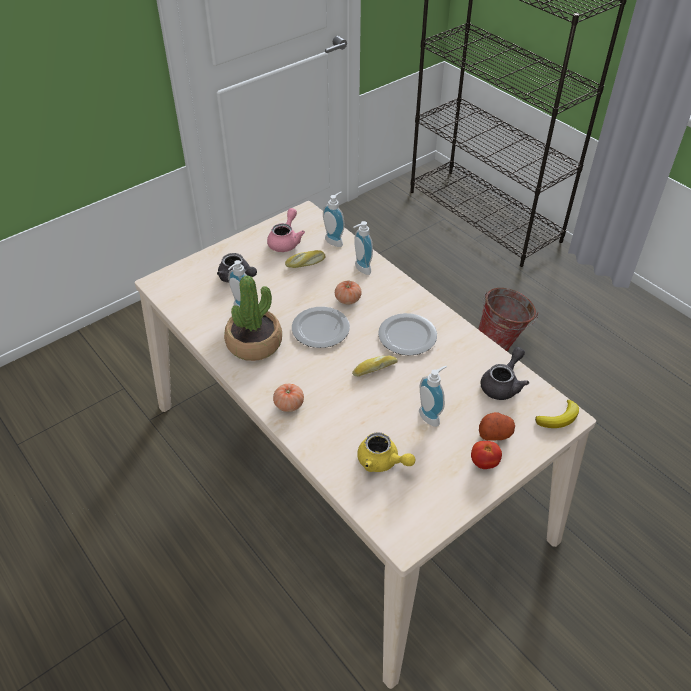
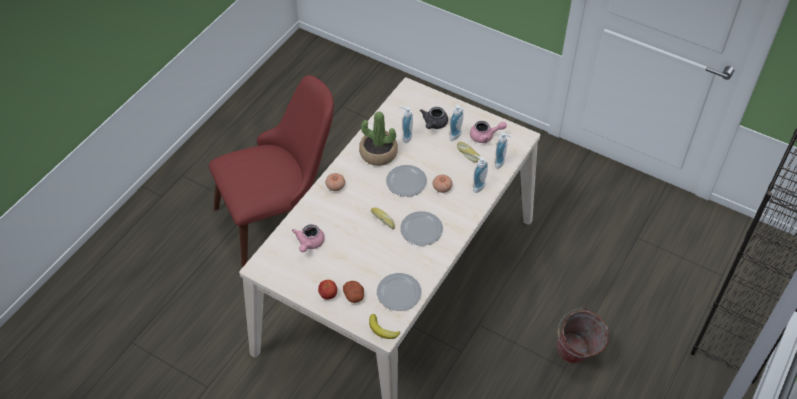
camera: 70 degrees right, 5 degrees up
(169, 578) = (281, 219): none -> red chair
(382, 462) = (309, 243): yellow teapot -> pink teapot
(431, 415) = (355, 259): soap dispenser -> soap dispenser (457, 136)
(503, 384) = (399, 292): grey teapot -> plate

